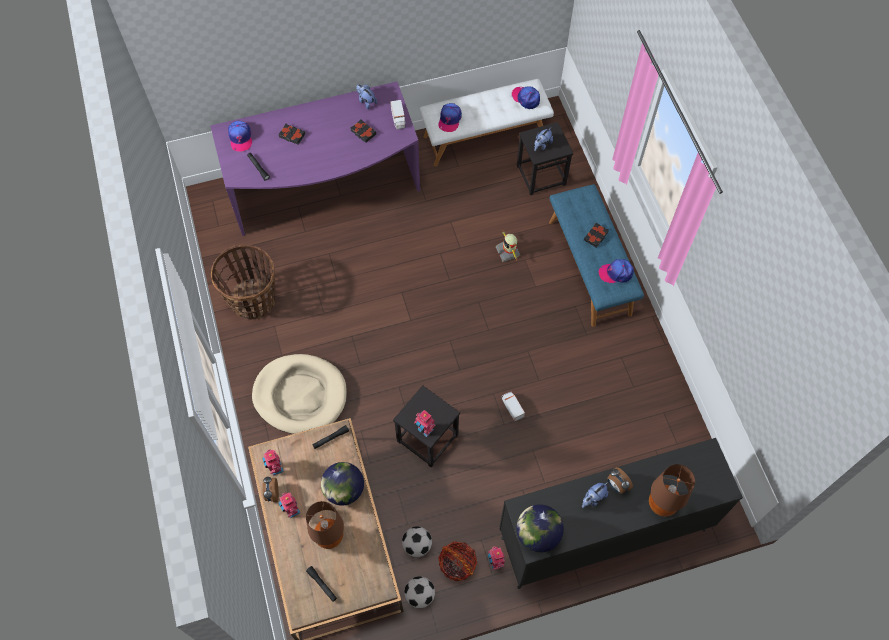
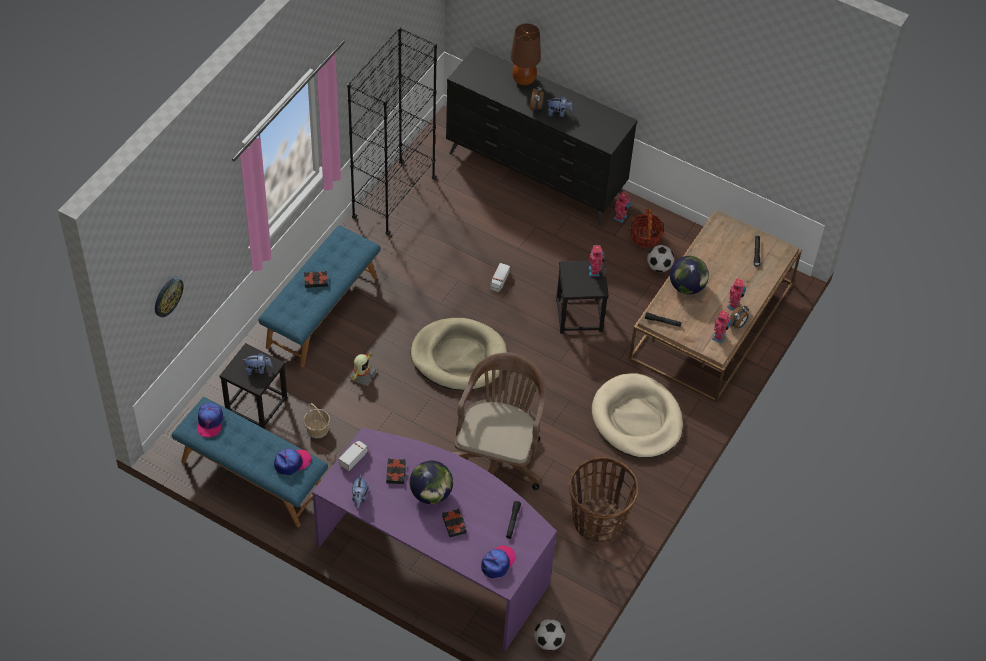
camera: 135 degrees left, 10 degrees down
(330, 536) = (724, 271): brown table lamp -> none
(361, 281) = (498, 457): none -> brown office chair
(420, 595) = (688, 242): football -> football (548, 642)
(467, 323) = (459, 357): none -> beige dog bed
(484, 136) = (252, 477): white bench -> blue bench
(488, 195) = (317, 429): none -> basket
(537, 534) = (612, 125): globe -> globe (431, 494)
(597, 32) = (167, 296): none -> wall clock
(616, 273) = (338, 248): cap -> none
(666, 399) = (394, 198): none -> black bookcase

